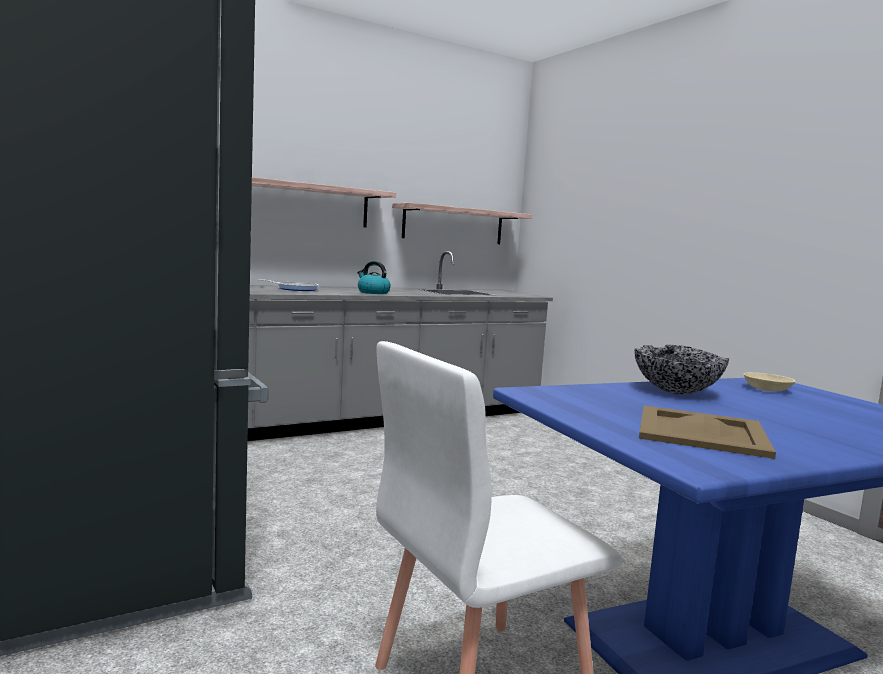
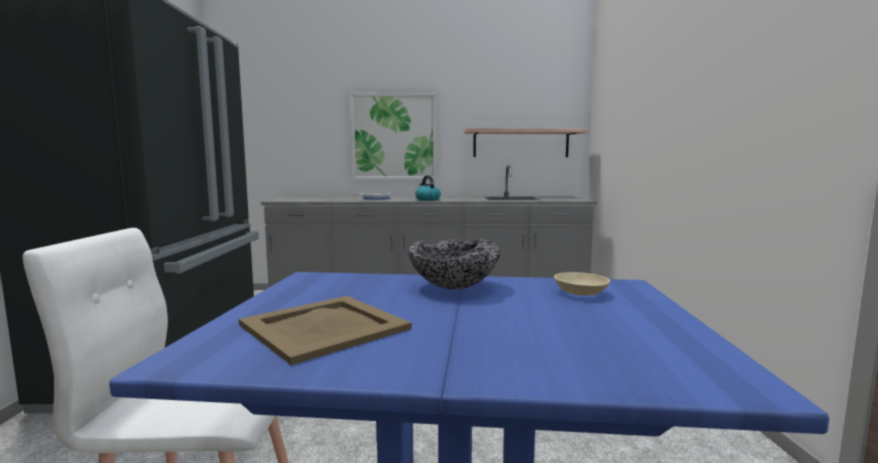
camera: 30 degrees right, 0 degrees up
(306, 204) = (394, 137): shelf -> picture

